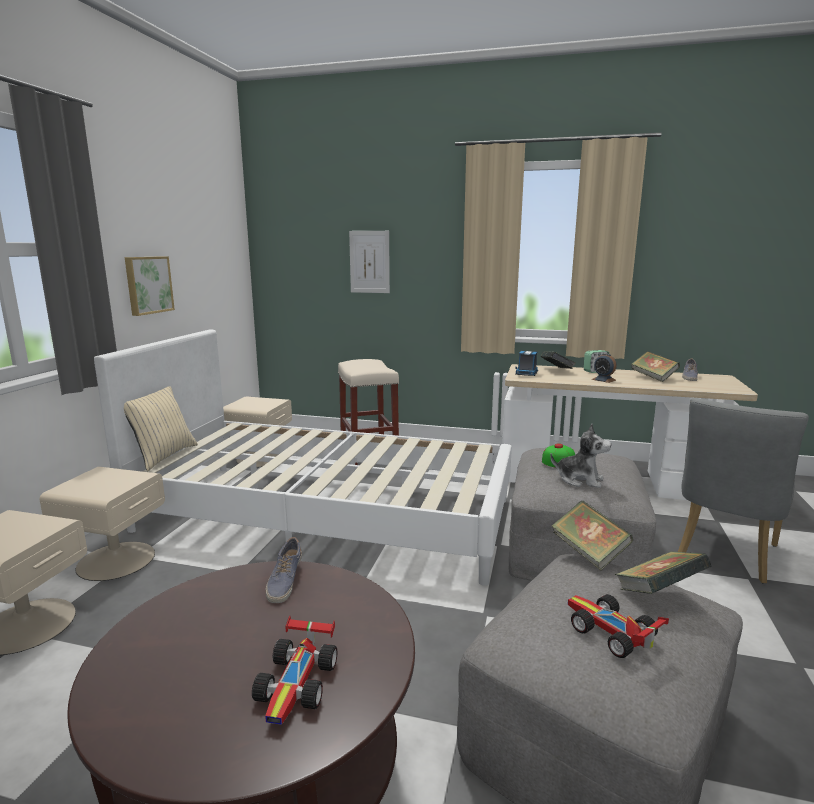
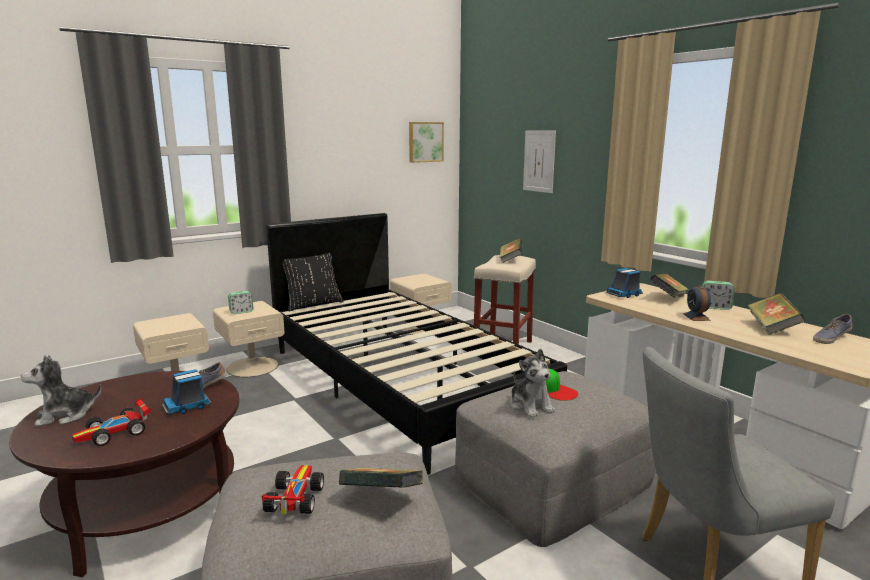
camera: 40 degrees right, 0 degrees up
(98, 486) = (241, 312): none -> alarm clock
(148, 285) = (336, 174): picture -> picture (425, 142)
(157, 707) = (65, 416): none -> plush toy
(163, 456) = (313, 304): beige pillow -> black pillow
(317, 607) = (188, 406): none -> toy truck
(326, 515) = (400, 381): white bed -> black bed
(589, 553) = (405, 454): book -> book (510, 260)

